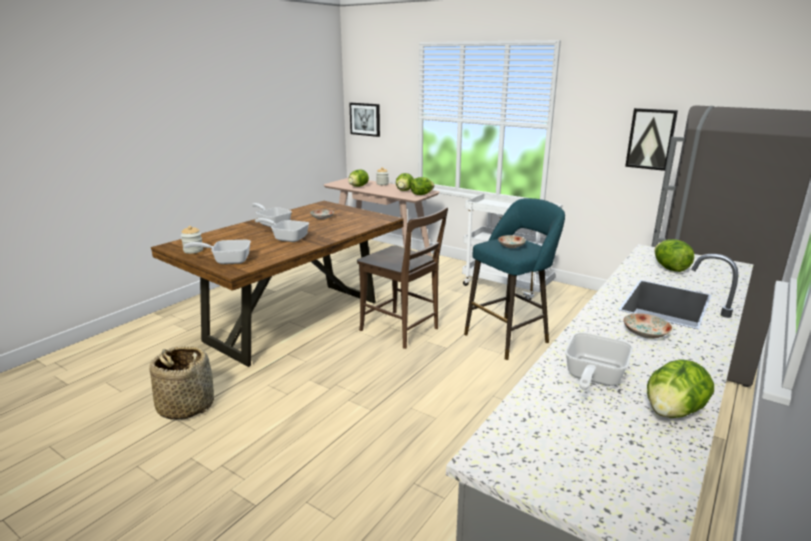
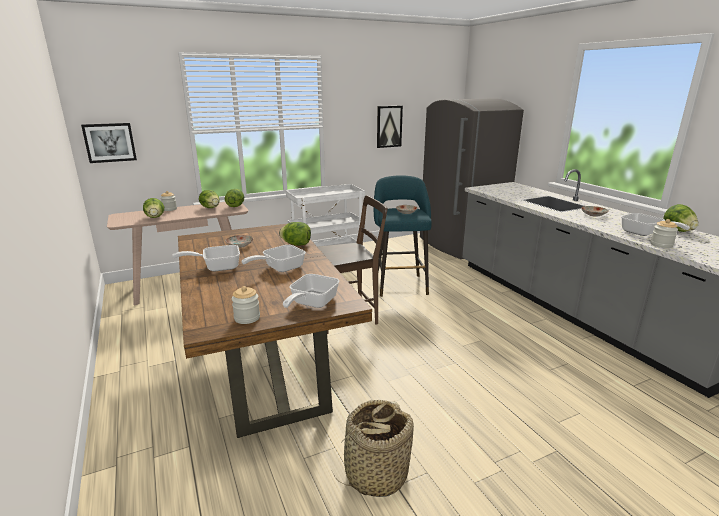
camera: 60 degrees left, 0 degrees up
(541, 392) = (661, 245): none -> jar
(670, 268) = (509, 192): lettuce -> lettuce (296, 244)

